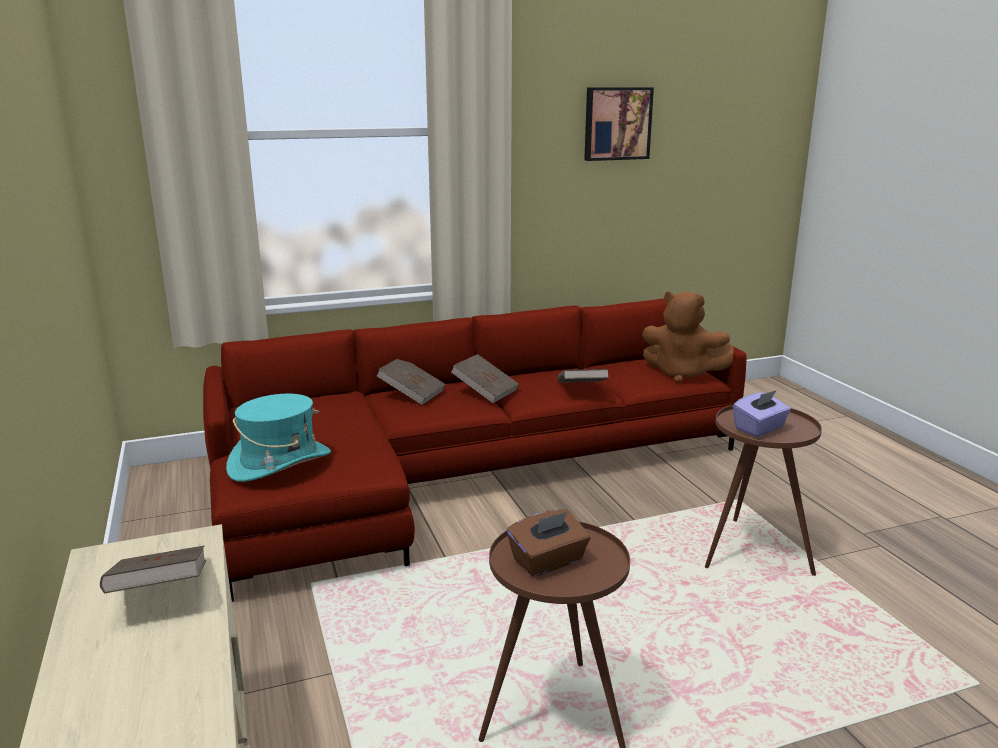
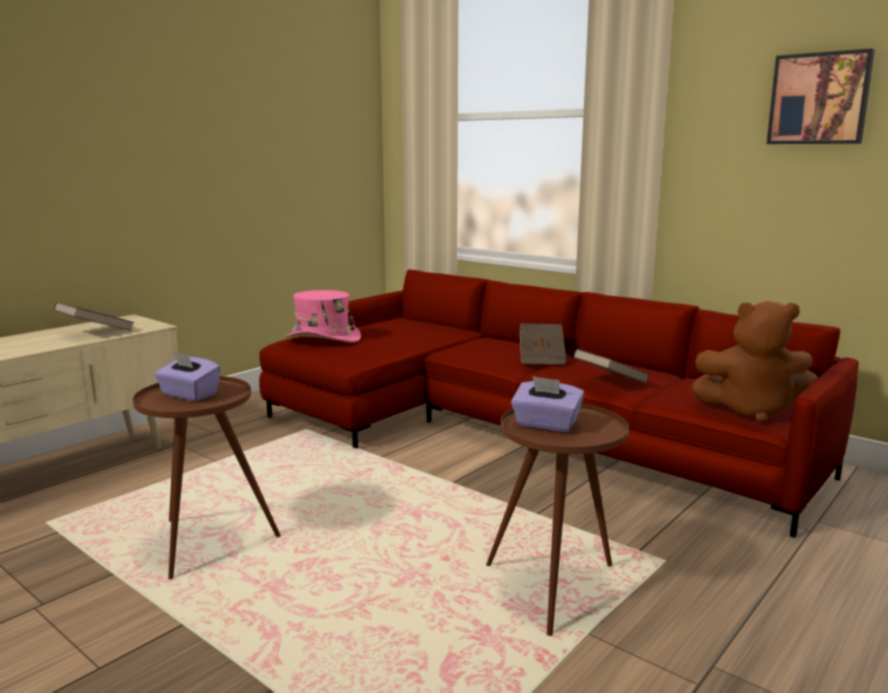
camera: 60 degrees right, 5 degrees down
(280, 463) = (323, 338): turquoise hat -> pink hat
(412, 394) = (495, 342): brown book -> none
(548, 561) = (189, 395): brown tissue box -> purple tissue box
(683, 374) = (751, 410): brown plush toy -> brown plush toy turned 75 degrees counterclockwise

